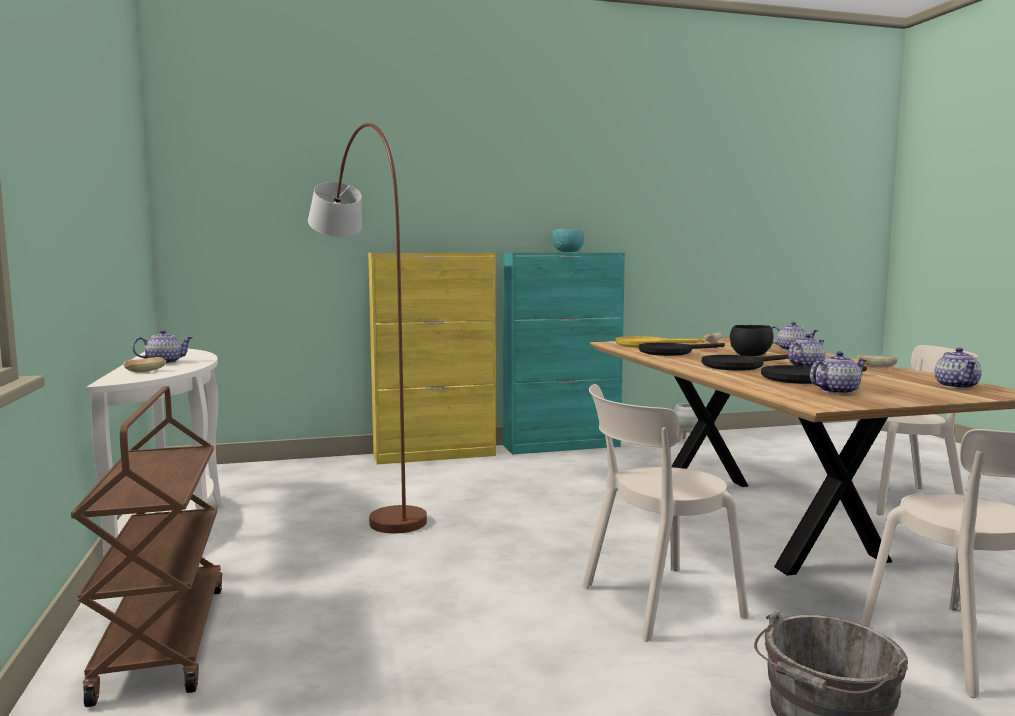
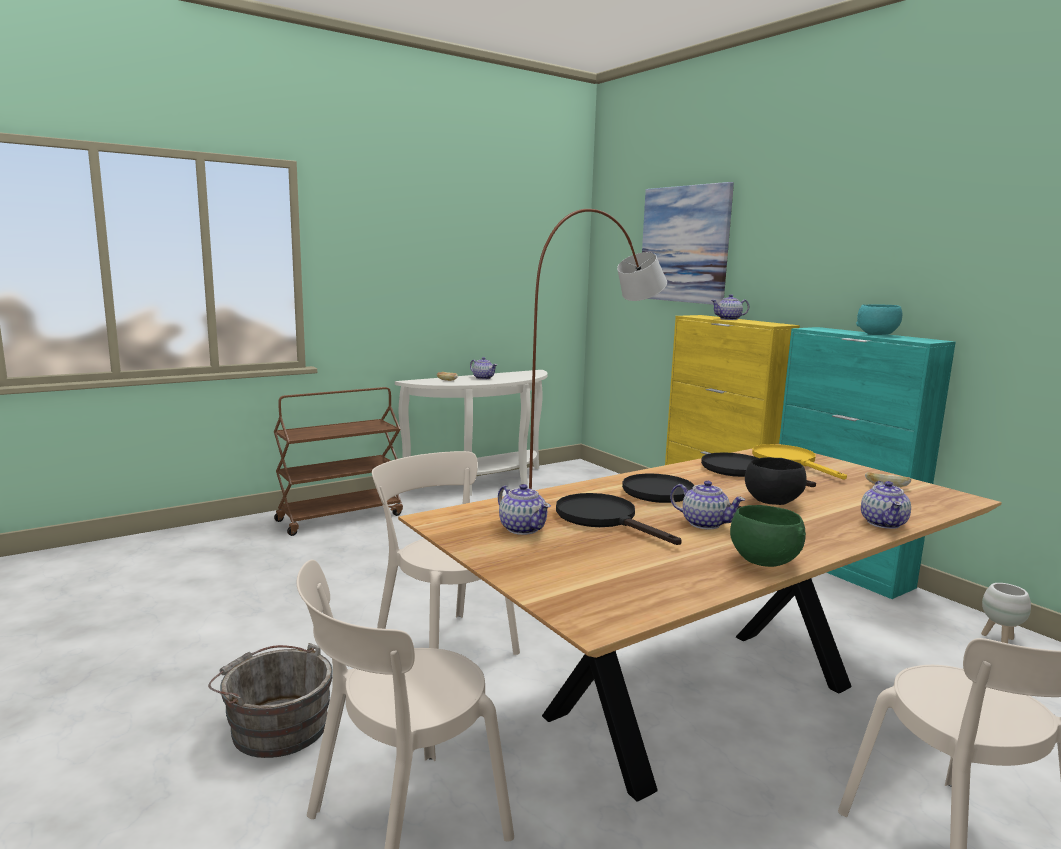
camera: 70 degrees right, 5 degrees up
(330, 177) = (684, 244): none -> picture
(876, 367) = (763, 561): bread -> green bowl
(956, 386) = (625, 593): teapot -> teapot (729, 319)

